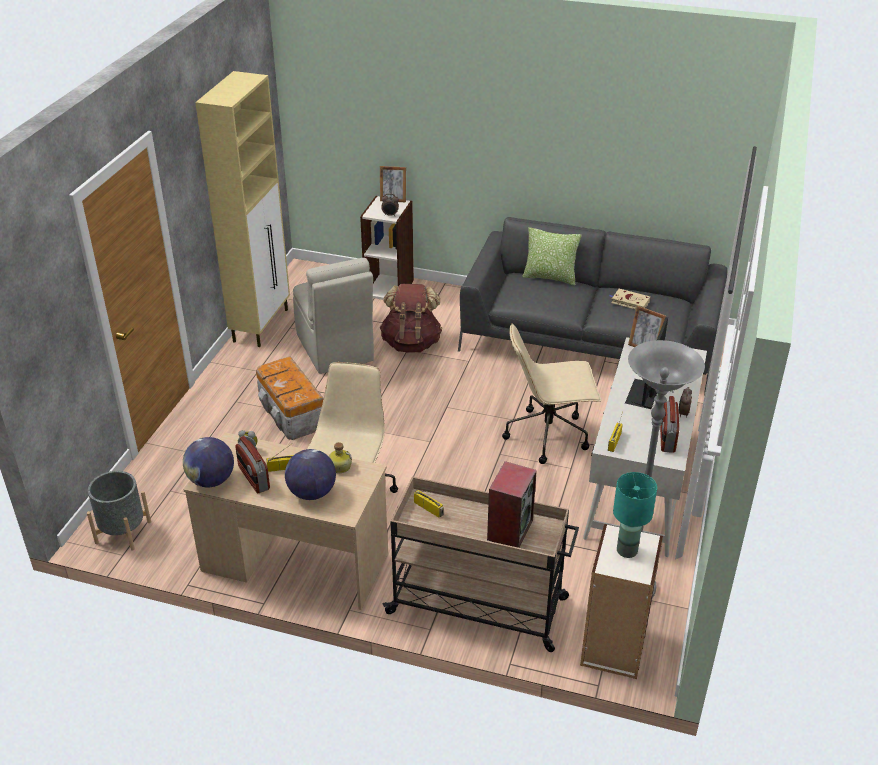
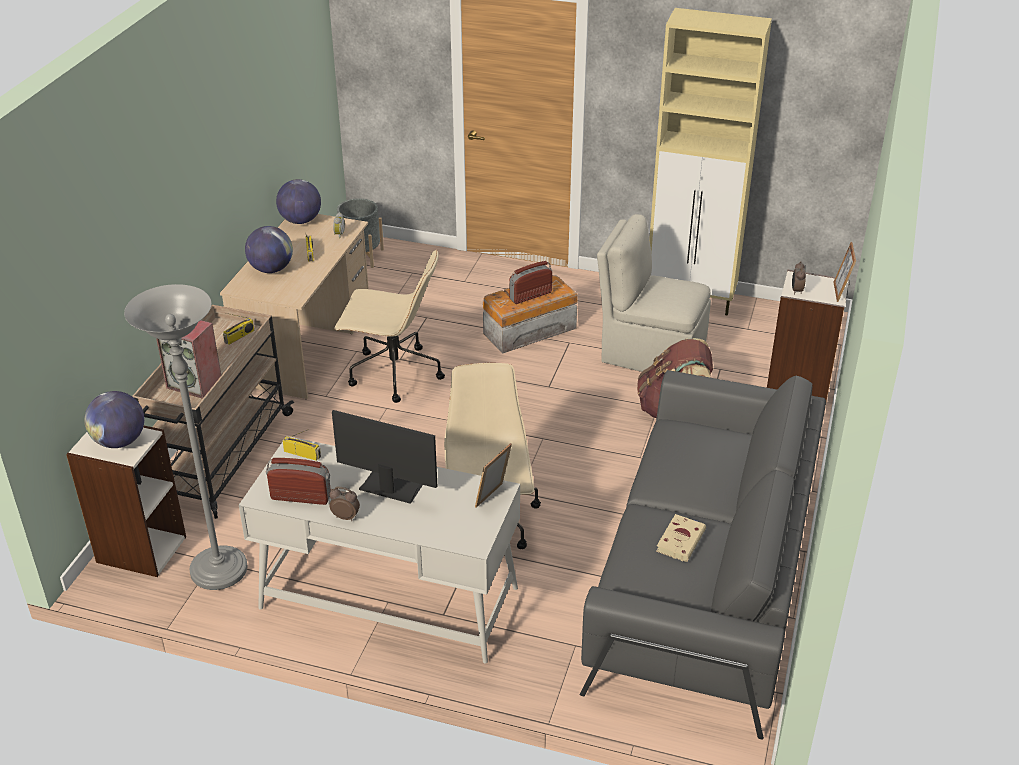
camera: 90 degrees right, 0 degrees up
(253, 478) = (299, 240): radio -> radio (530, 296)
(335, 349) = (650, 353): beige chair -> beige chair turned 45 degrees clockwise
(339, 466) = (305, 281): bottle -> none
(550, 277) = (741, 467): pillow -> none
(627, 550) = (119, 441): turquoise table lamp -> globe

